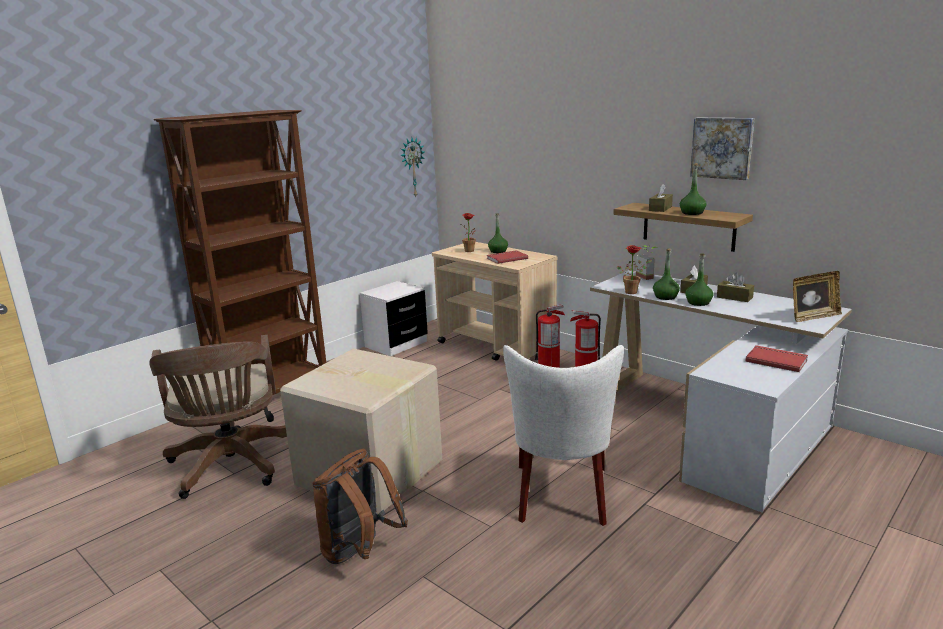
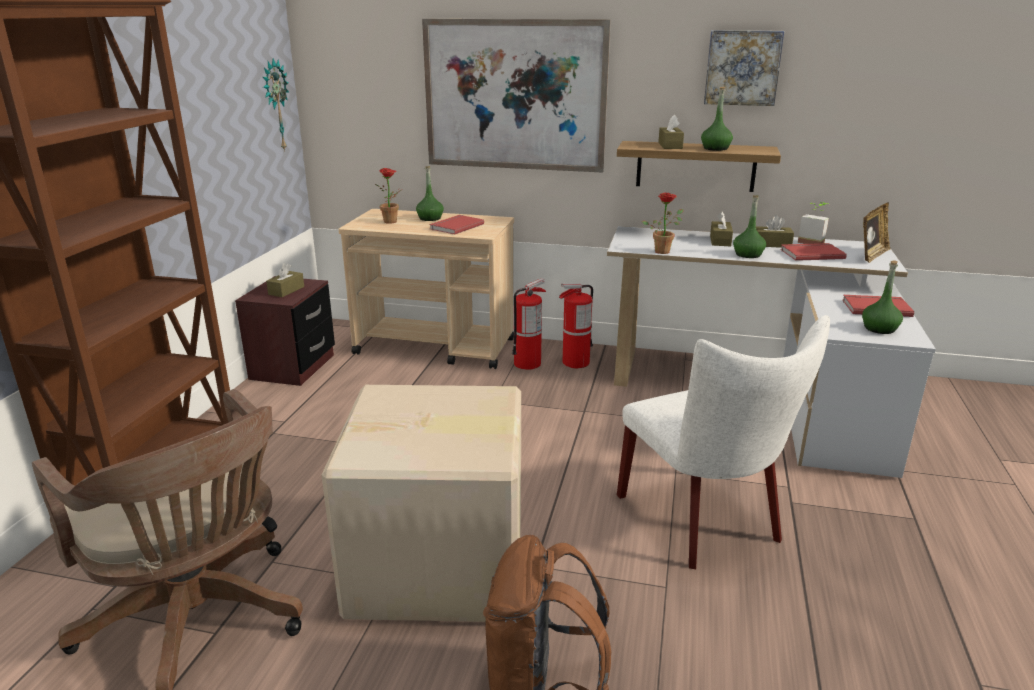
camera: 30 degrees left, 5 degrees up
(393, 291) = (286, 290): none -> brown tissue box
(396, 344) = (293, 367): white nightstand -> brown nightstand
(560, 165) = (514, 96): none -> picture
(647, 276) = (650, 231): potted plant -> potted plant (812, 242)
(665, 297) = (706, 252): green bottle -> green bottle (879, 329)
(757, 309) = (811, 254): none -> red book

